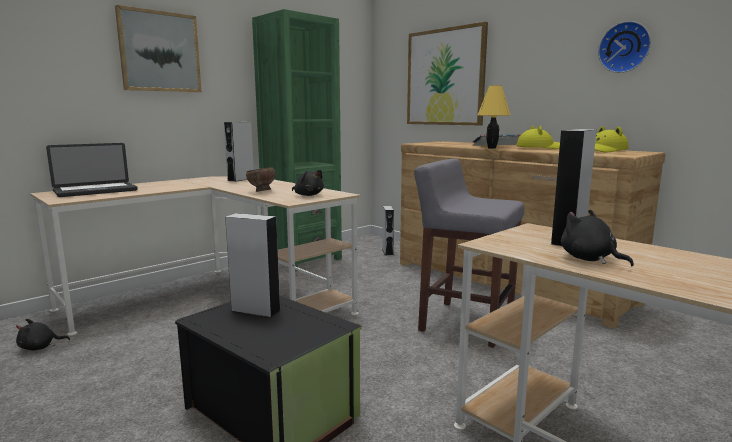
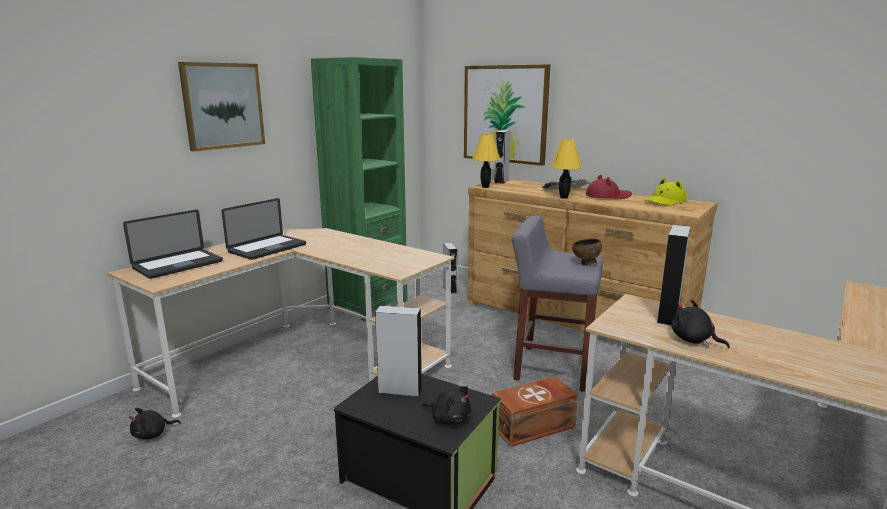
camera: 10 degrees left, 5 degrees up
(188, 185) = (267, 248): none -> laptop
(241, 179) = (314, 235): grey speaker -> grey speaker (501, 181)
(261, 191) = (355, 257): brown bowl -> brown bowl (586, 264)
(308, 195) = (406, 261): black plush toy -> black plush toy (449, 418)
(417, 143) = (485, 187): none -> yellow table lamp
(423, 376) = (534, 426): none -> brown storage box
(541, 148) = (608, 196): yellow hat -> red hat
(625, 47) = (683, 105): wall clock -> none

